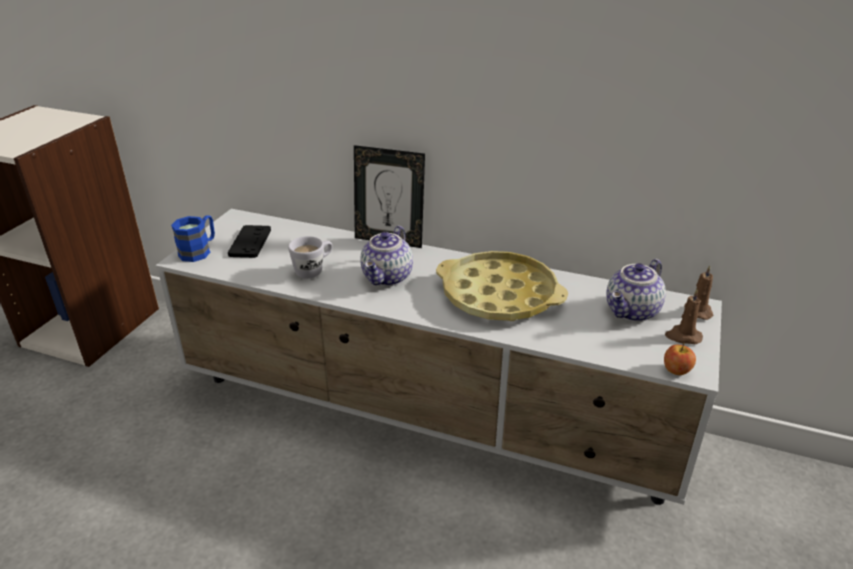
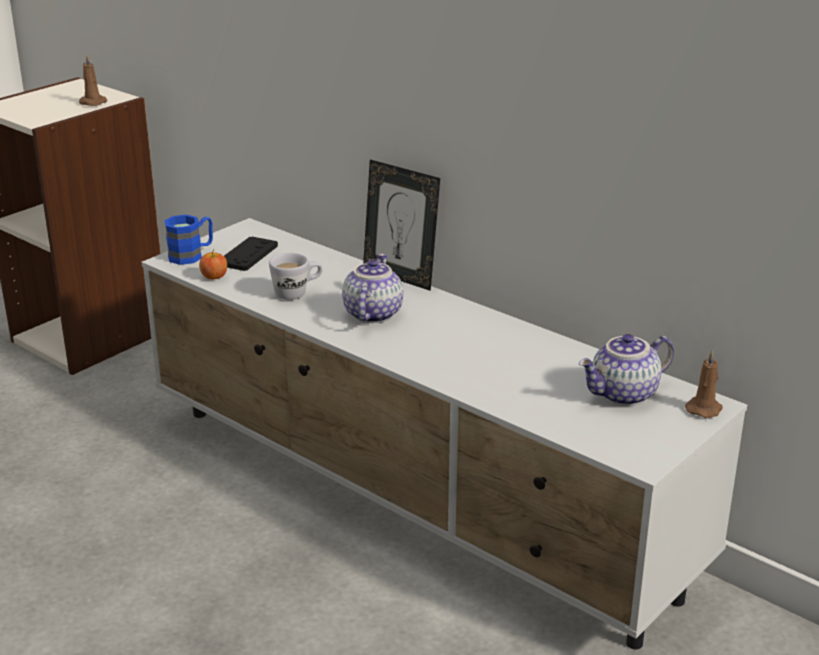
camera: 20 degrees right, 5 degrees down
(388, 278) = (371, 313): teapot -> teapot turned 150 degrees clockwise
(499, 295) = (482, 351): yellow tray -> none
(676, 370) = (623, 457): apple -> apple (214, 277)
(683, 336) = (662, 429): brown candle -> brown candle (91, 102)

